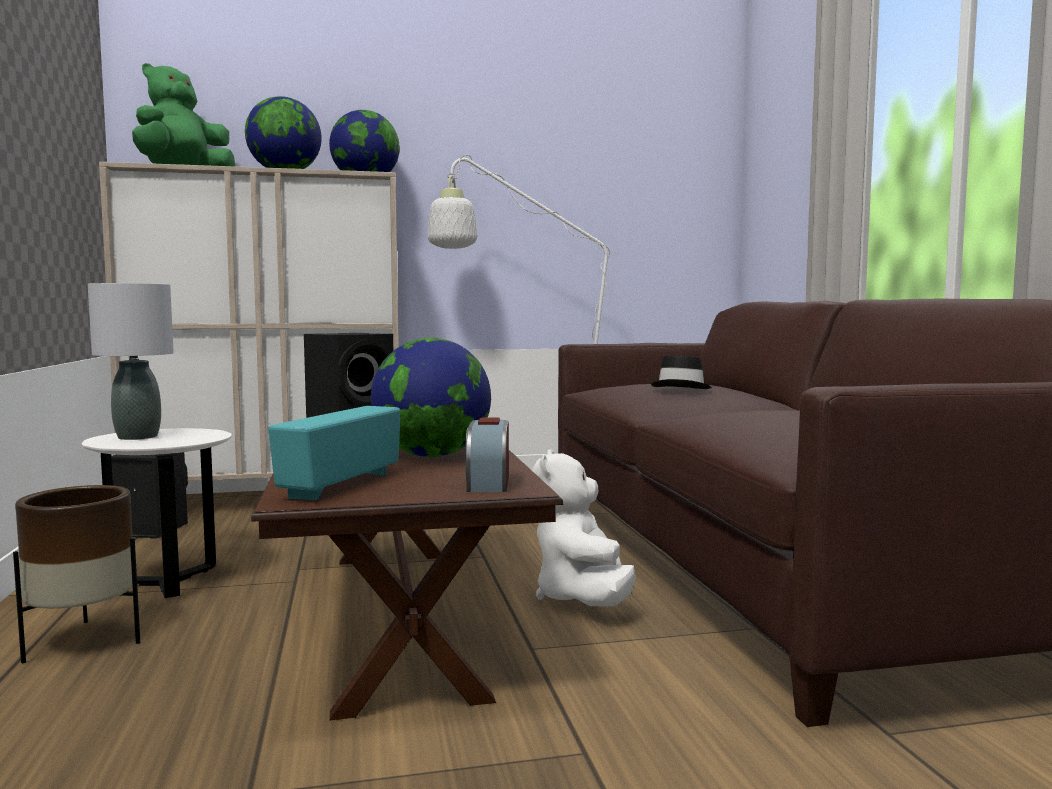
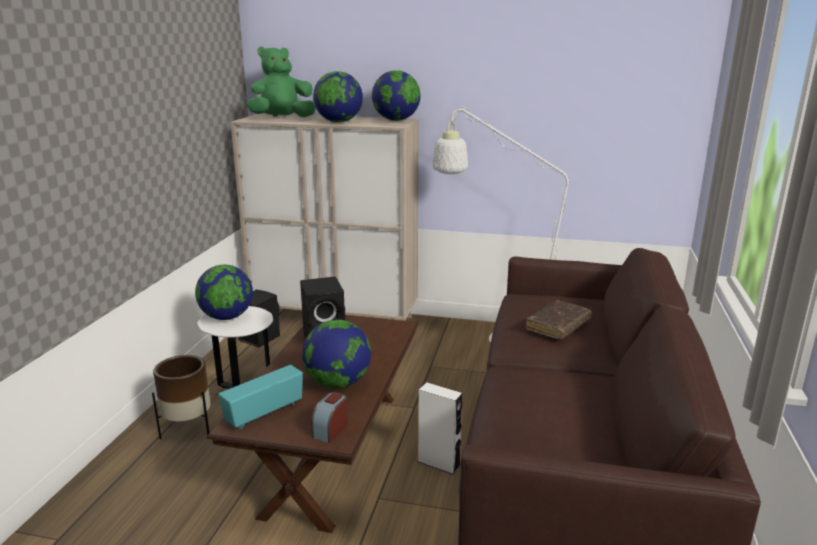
camera: 25 degrees right, 15 degrees up
(138, 436) = (227, 317): grey table lamp -> globe
(583, 599) = (439, 463): white plush toy -> white speaker
(682, 389) = (558, 326): black hat -> brown book

